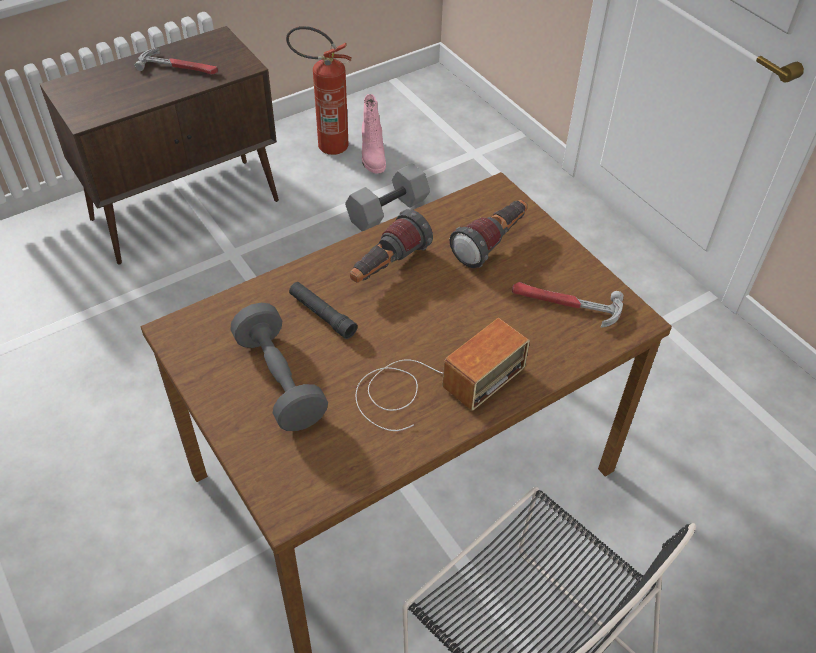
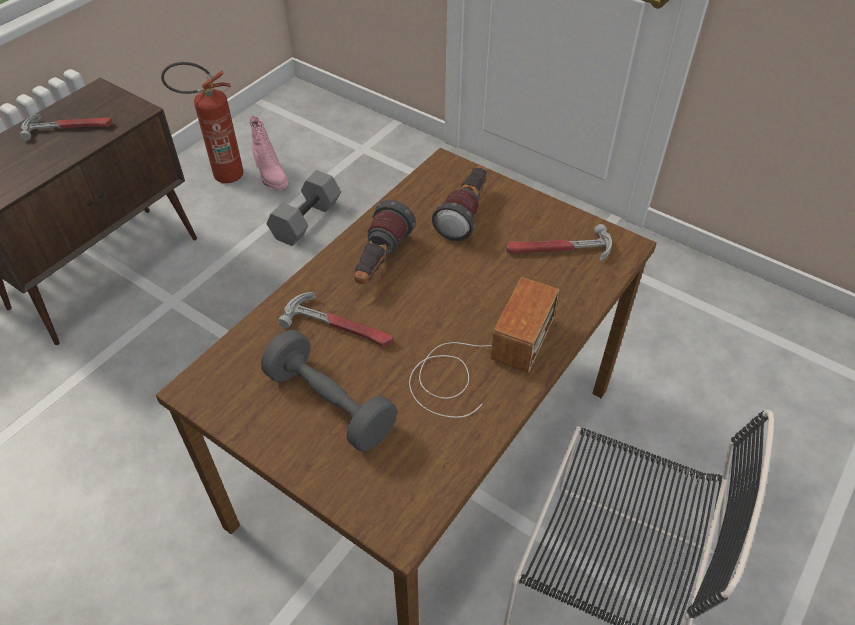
camera: 20 degrees left, 0 degrees up
(322, 315) = (340, 326): black flashlight -> hammer

